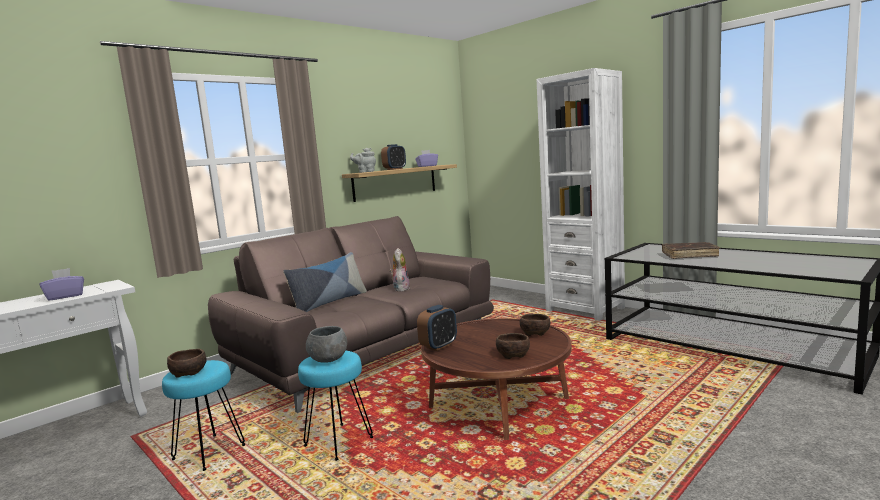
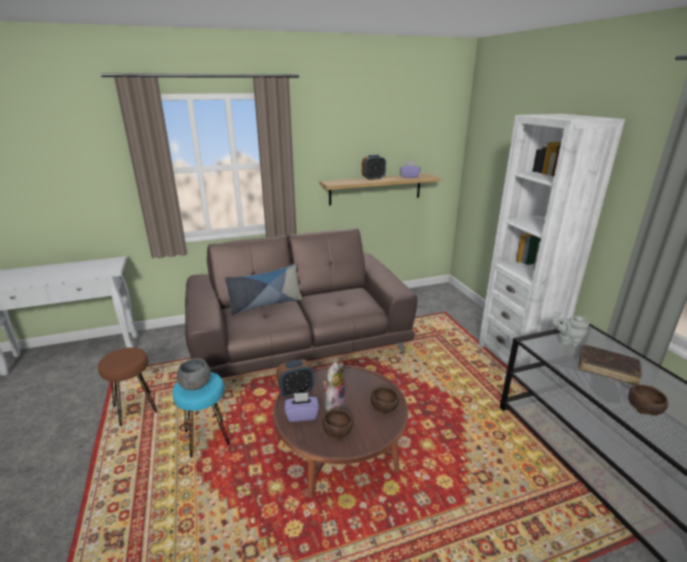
camera: 25 degrees right, 15 degrees up
(65, 296) = (79, 271): purple tissue box -> purple tissue box (302, 415)
(190, 372) = (117, 359): brown bowl -> brown bowl (645, 407)
(209, 453) = (135, 409): turquoise stool -> brown stool
(365, 172) = (340, 181): grey teapot -> grey teapot (567, 341)
(400, 289) = (329, 304): plush toy -> plush toy (334, 403)

